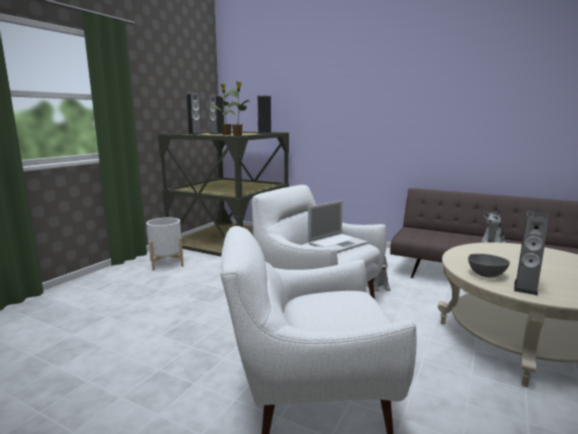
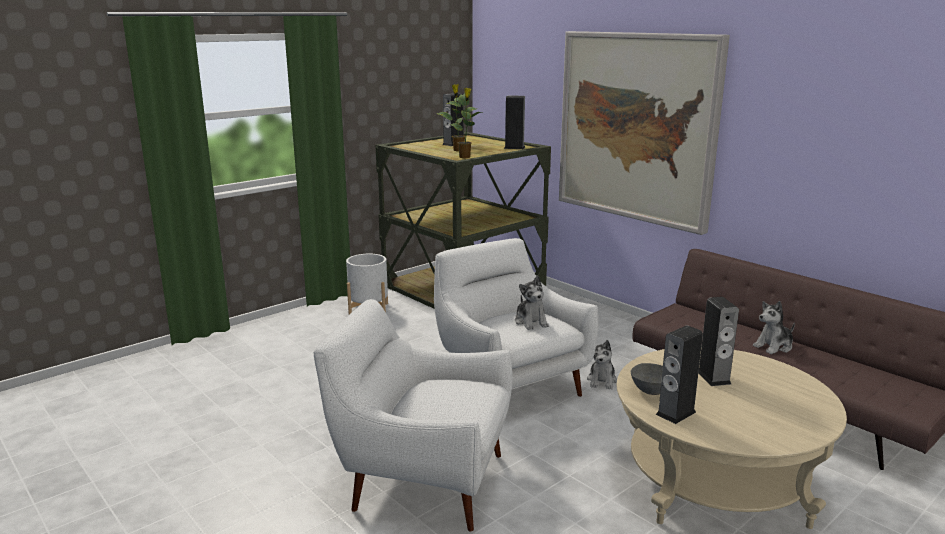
camera: 20 degrees right, 5 degrees up
(195, 134) = (418, 148): speaker -> speaker (713, 377)
(338, 243) = (531, 322): laptop -> plush toy
(355, 111) = (636, 127): none -> picture

